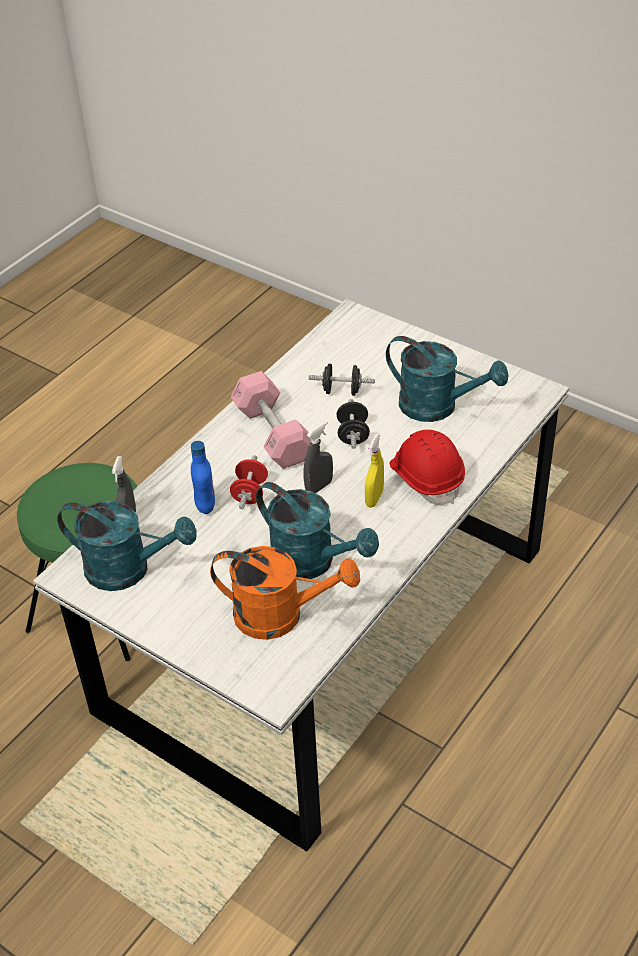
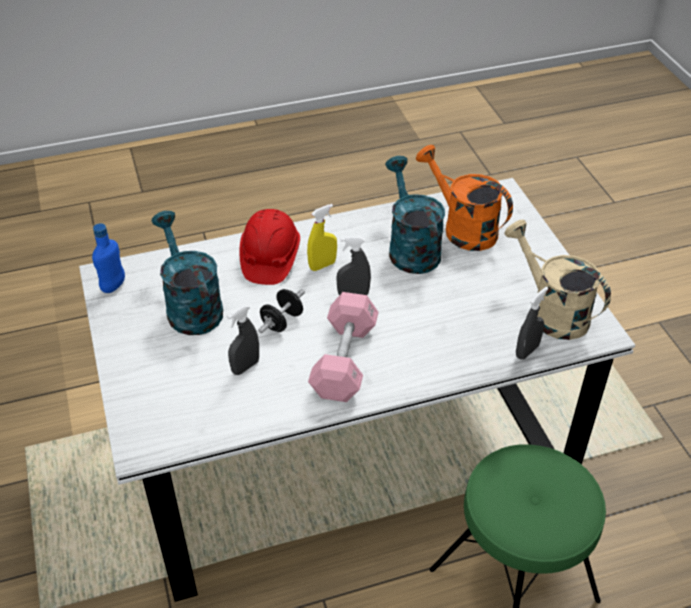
camera: 145 degrees left, 0 degrees up
(129, 569) = (551, 311): turquoise watering can -> beige watering can
(205, 505) = (454, 329): blue bottle -> blue bottle (113, 286)
(250, 493) = (410, 319): red dumbbell -> none
(341, 391) = (245, 367): black dumbbell -> grey spray bottle

